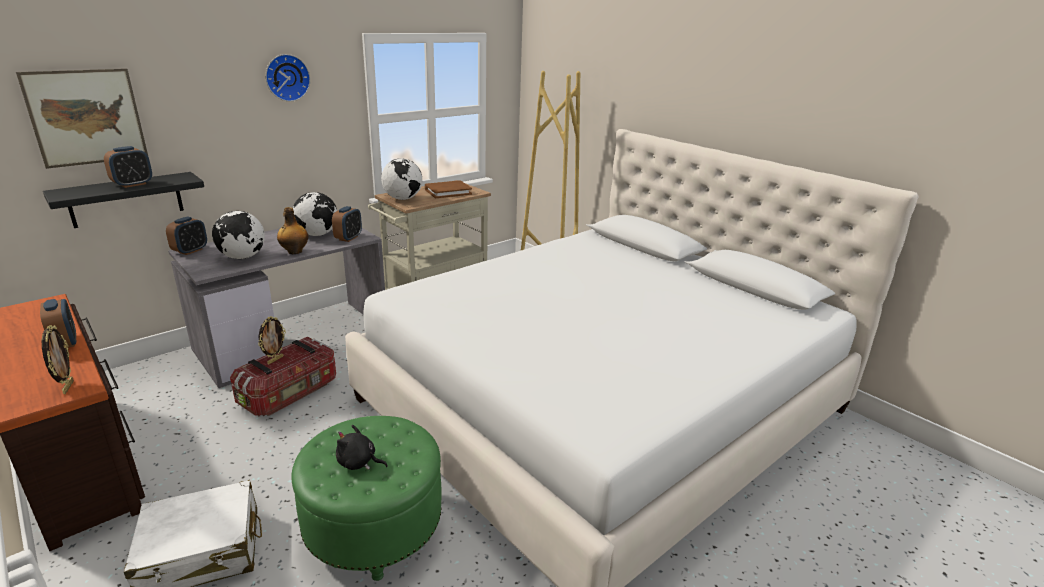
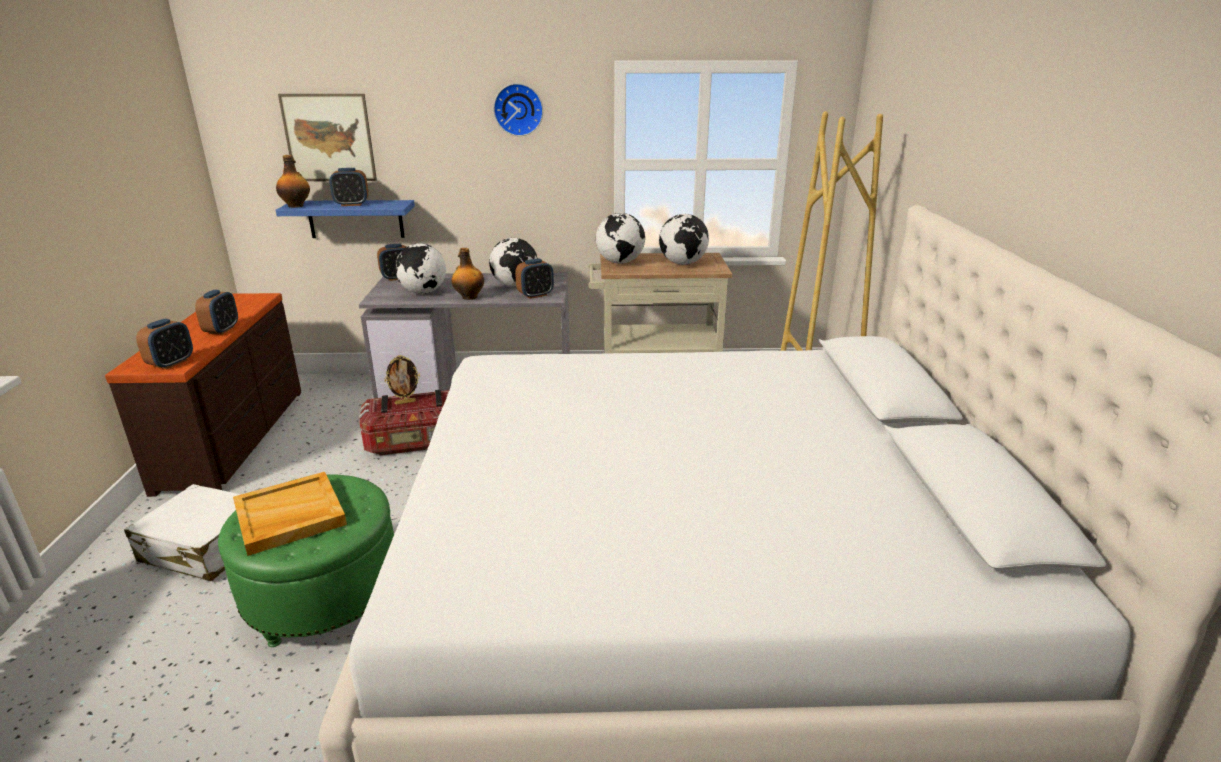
camera: 40 degrees right, 0 degrees up
(67, 195) = (296, 206): none -> bottle
(67, 387) = (171, 363): picture frame -> alarm clock
(126, 199) = (356, 219): black shelf -> blue shelf
(359, 462) = (289, 516): black plush toy -> beige tray
(448, 192) = (683, 264): brown book -> globe

